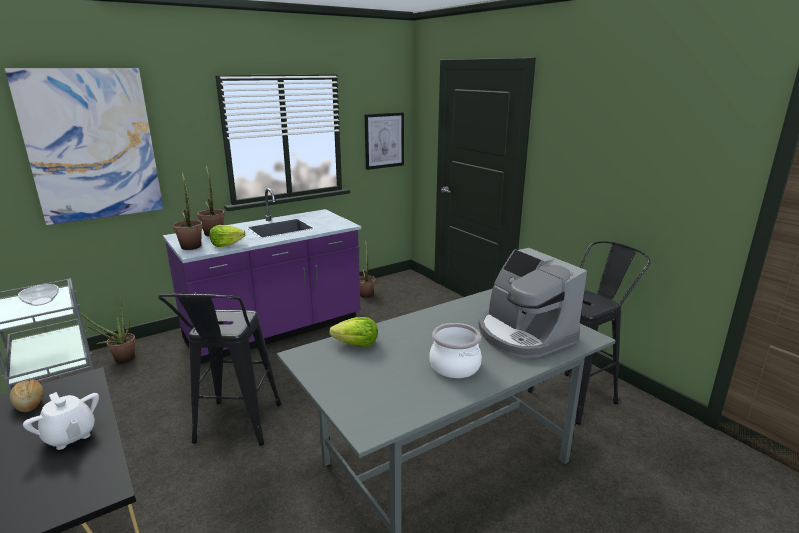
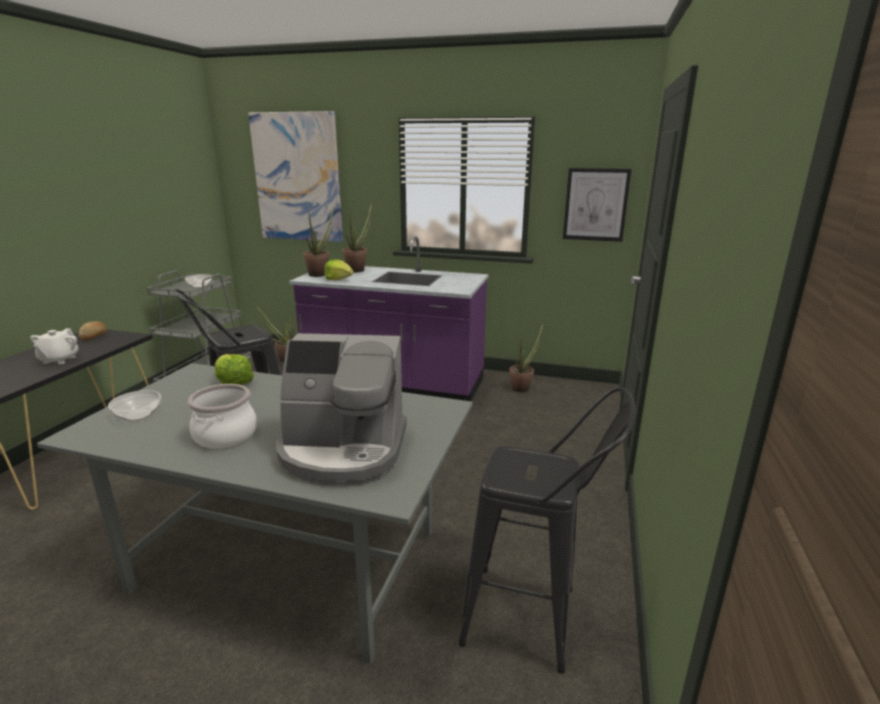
camera: 50 degrees right, 0 degrees up
(366, 394) = (139, 415): none -> bowl
(523, 335) = (343, 450): coffee machine -> coffee machine turned 105 degrees counterclockwise

